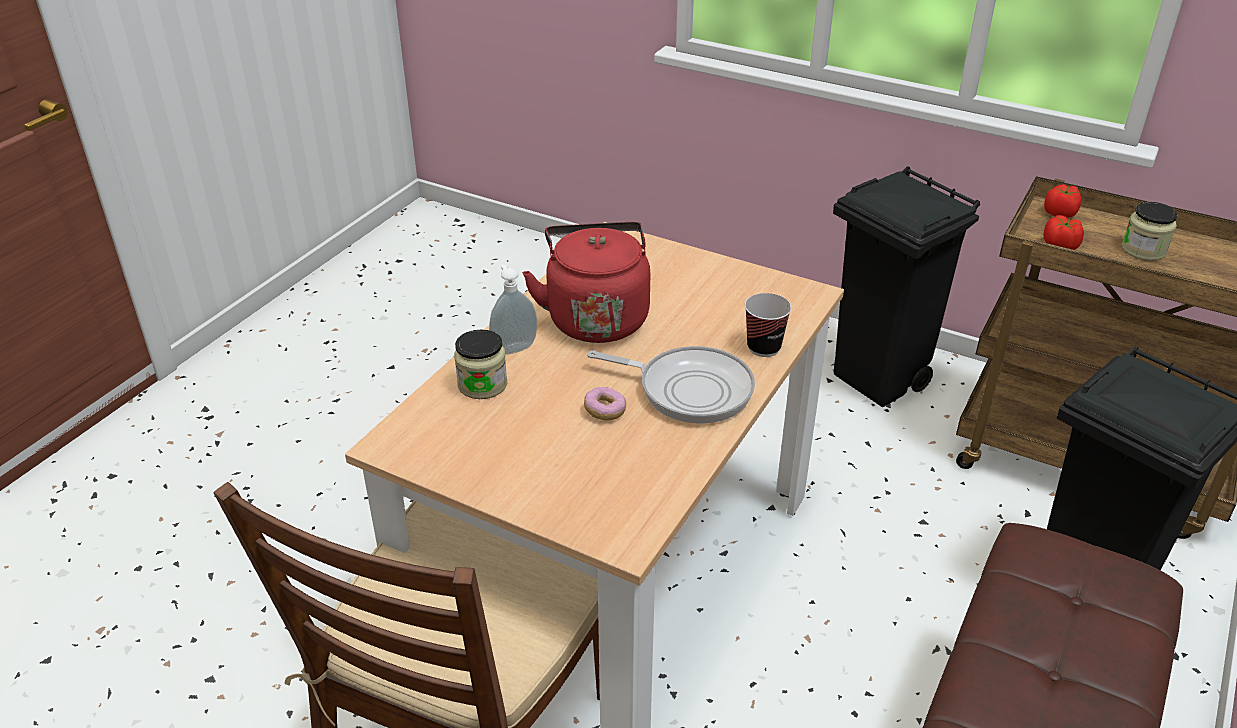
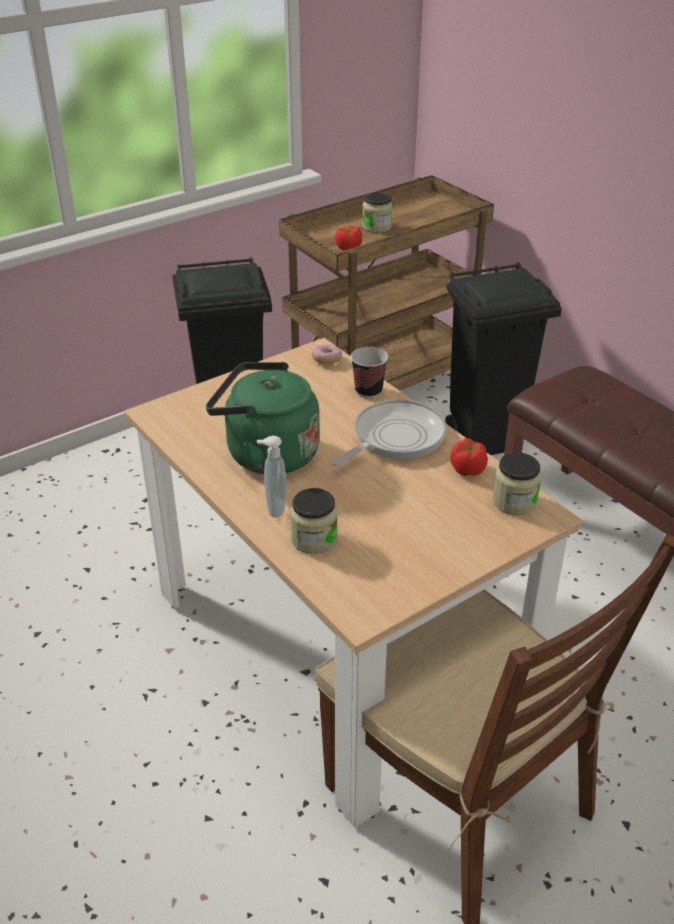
camera: 65 degrees left, 0 degrees up
(596, 317) = (266, 454): red kettle -> green kettle
(605, 411) = (394, 484): donut -> donut (326, 360)
(635, 509) = (514, 501): none -> jar
(1060, 213) = (312, 234): tomato -> tomato (467, 469)

